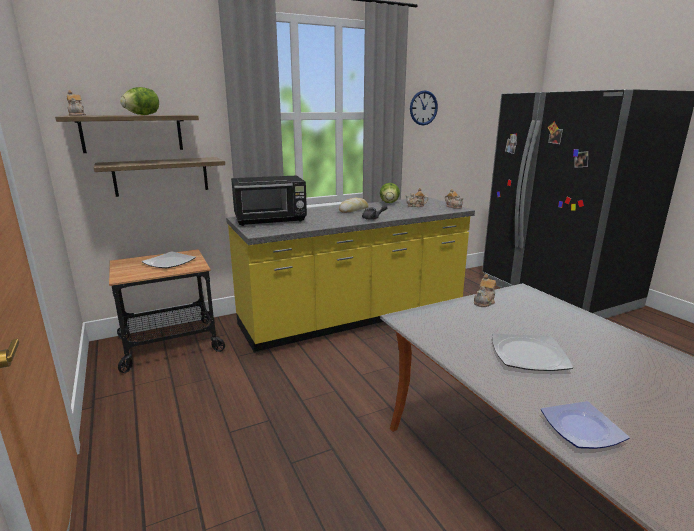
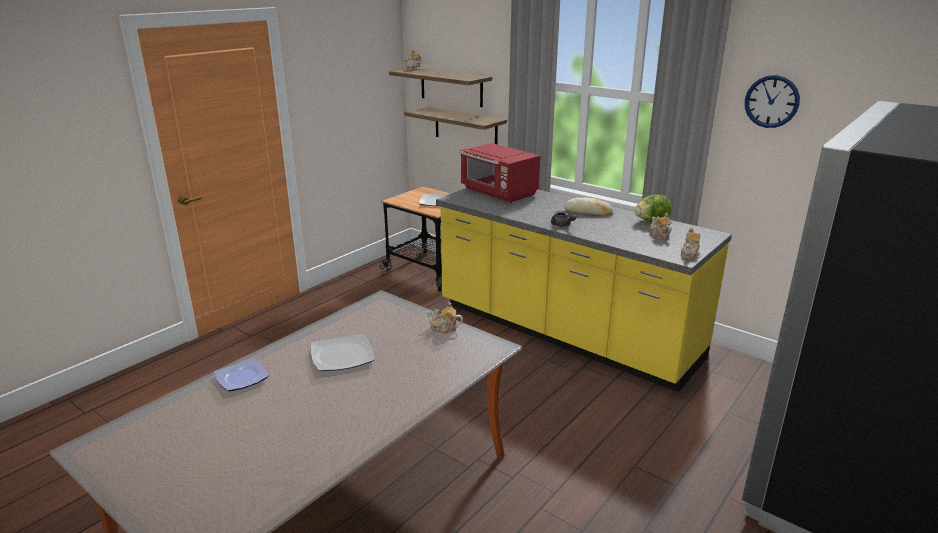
camera: 65 degrees right, 5 degrees up
(142, 115) = (443, 74): lettuce -> none
(271, 220) = (499, 193): black microwave -> red microwave

